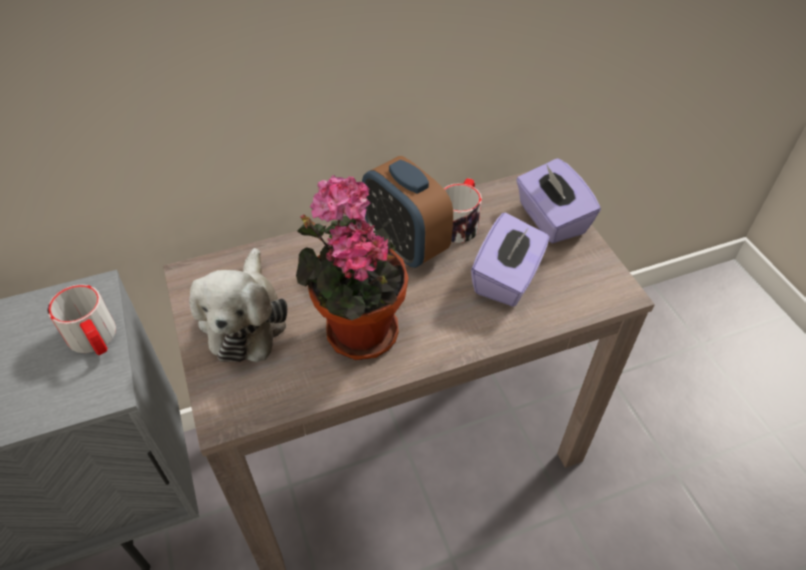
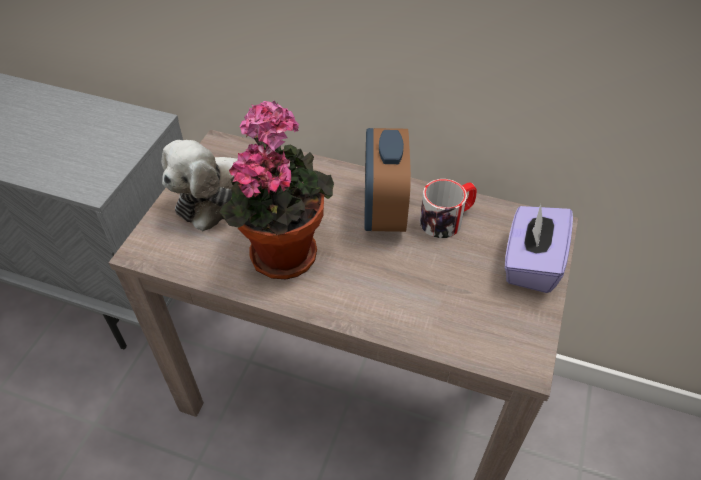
camera: 40 degrees right, 0 degrees up
(94, 339) = (120, 152): mug -> none
(507, 278) = (437, 287): purple tissue box -> none

